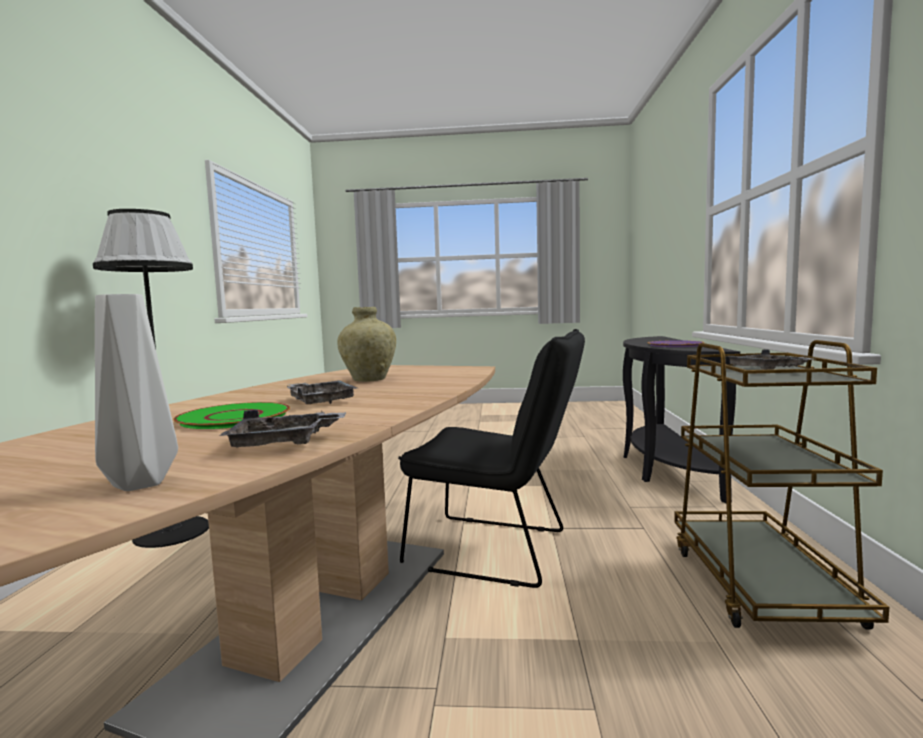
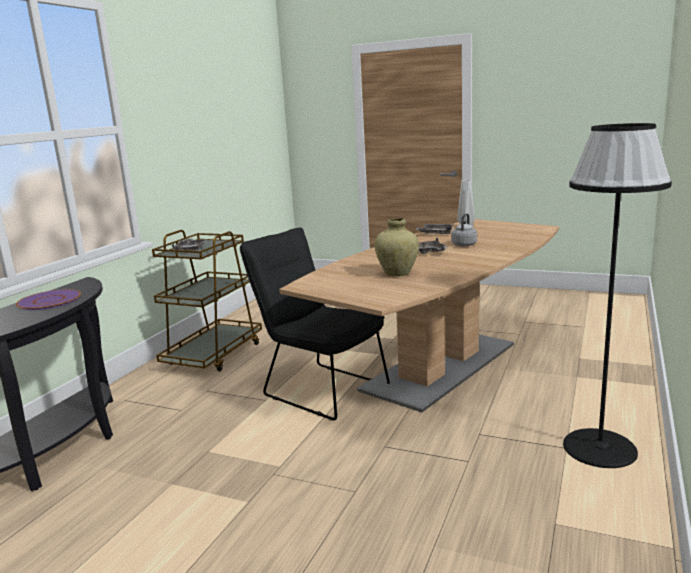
camera: 160 degrees left, 10 degrees up
(234, 417) = (464, 244): green plate -> grey kettle

